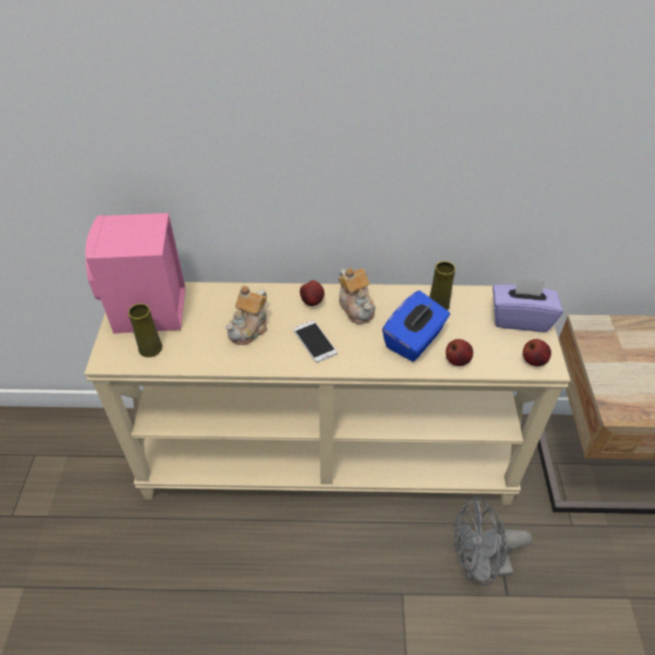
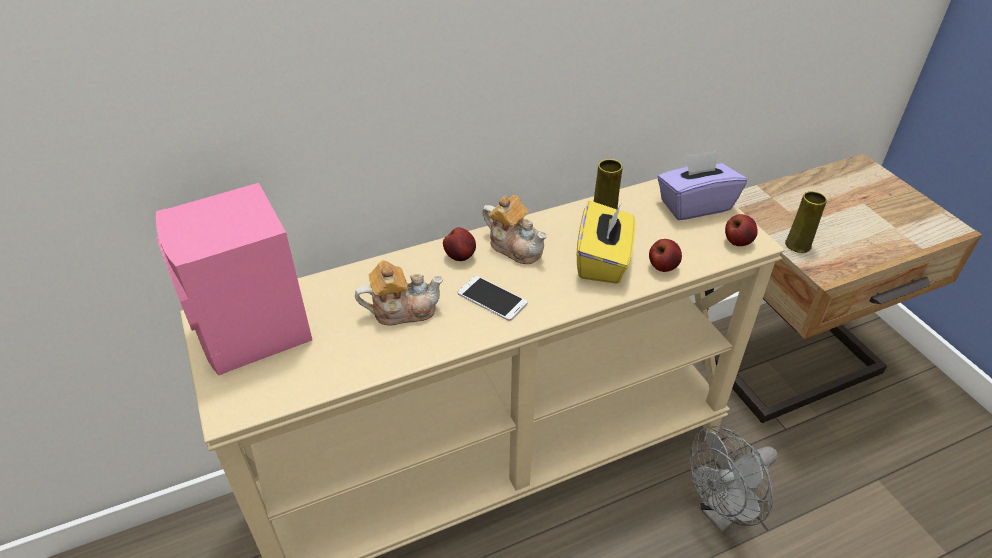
camera: 25 degrees left, 5 degrees down
(150, 348) = (284, 376): yellow vase -> yellow vase (798, 245)
(249, 328) = (402, 310): teapot -> teapot turned 105 degrees counterclockwise
(414, 340) = (603, 261): blue tissue box -> yellow tissue box

